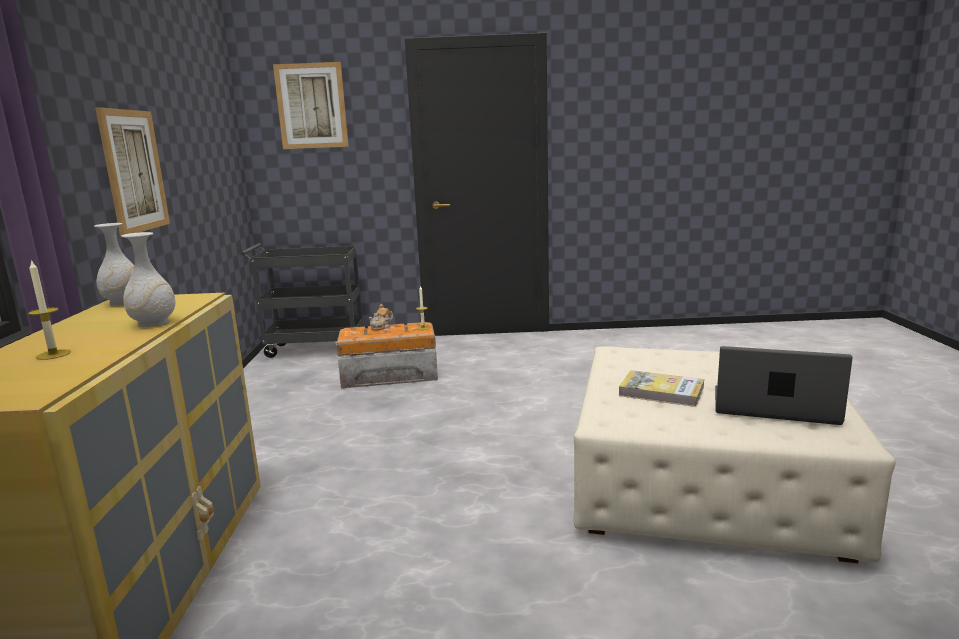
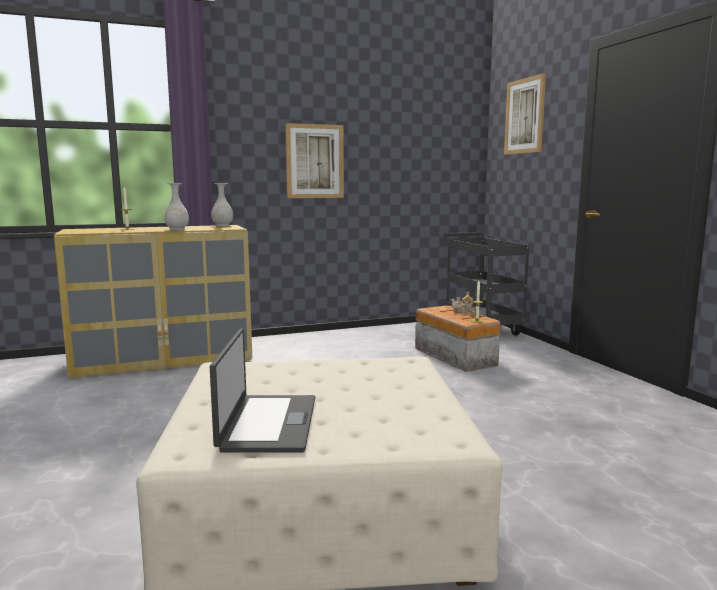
camera: 70 degrees right, 5 degrees down
(661, 392) = (296, 380): book -> none

